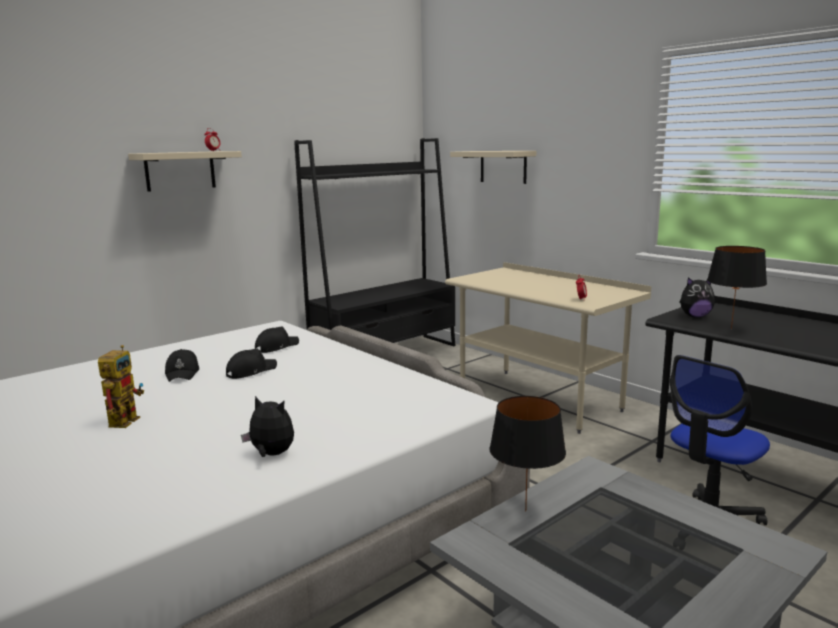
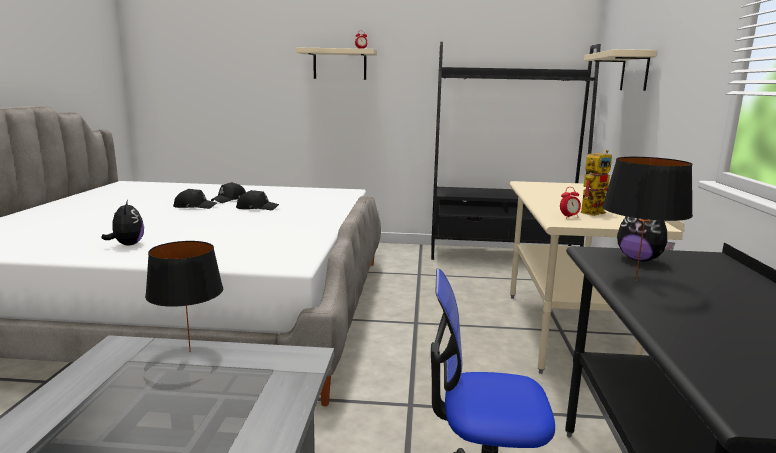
camera: 45 degrees right, 0 degrees up
(125, 419) = (145, 210): toy robot -> toy robot (594, 211)
(276, 347) = (311, 201): black cap -> black cap (194, 206)

